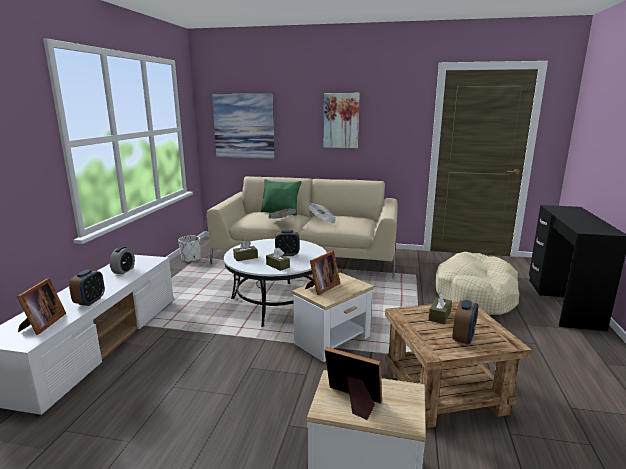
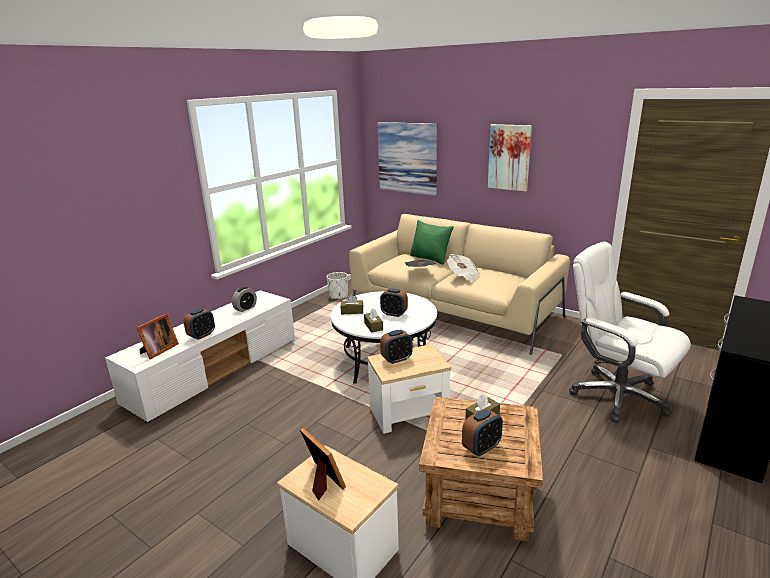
camera: 25 degrees right, 5 degrees up
(322, 288) = (396, 359): picture frame -> alarm clock
(476, 295) = (617, 396): beige dog bed -> white office chair

